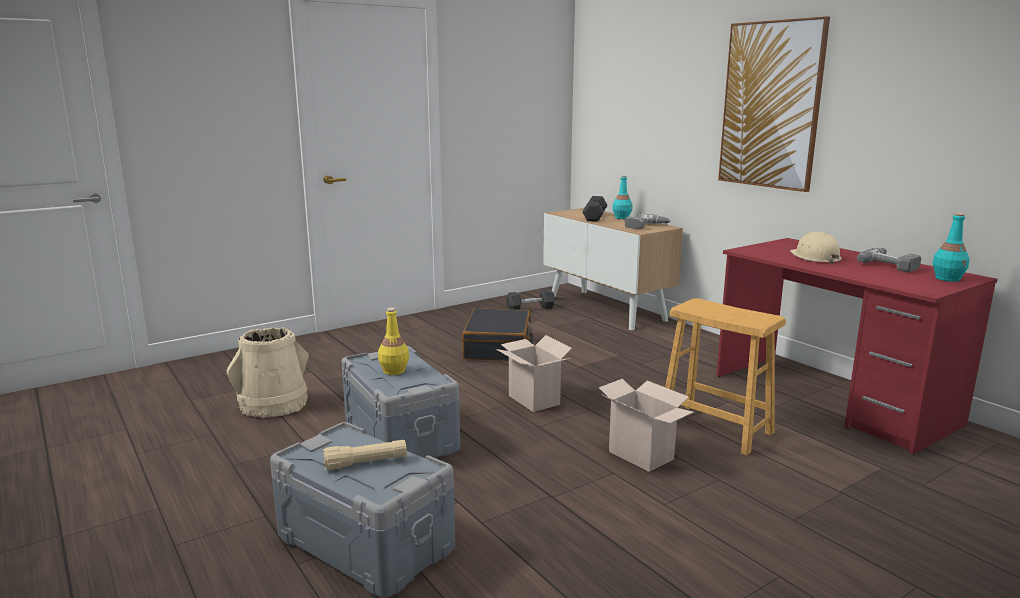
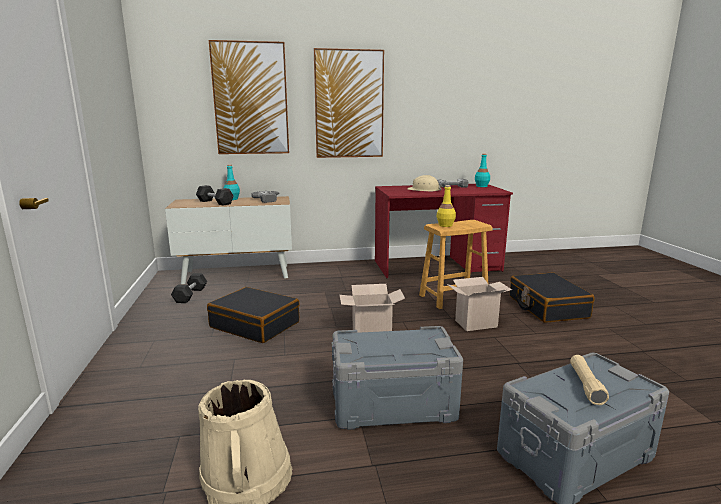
camera: 65 degrees left, 0 degrees up
(393, 371) = (391, 347): yellow bottle -> yellow bottle (445, 225)
(662, 95) = (250, 99): none -> picture
(791, 509) = (547, 307): none -> black suitcase

